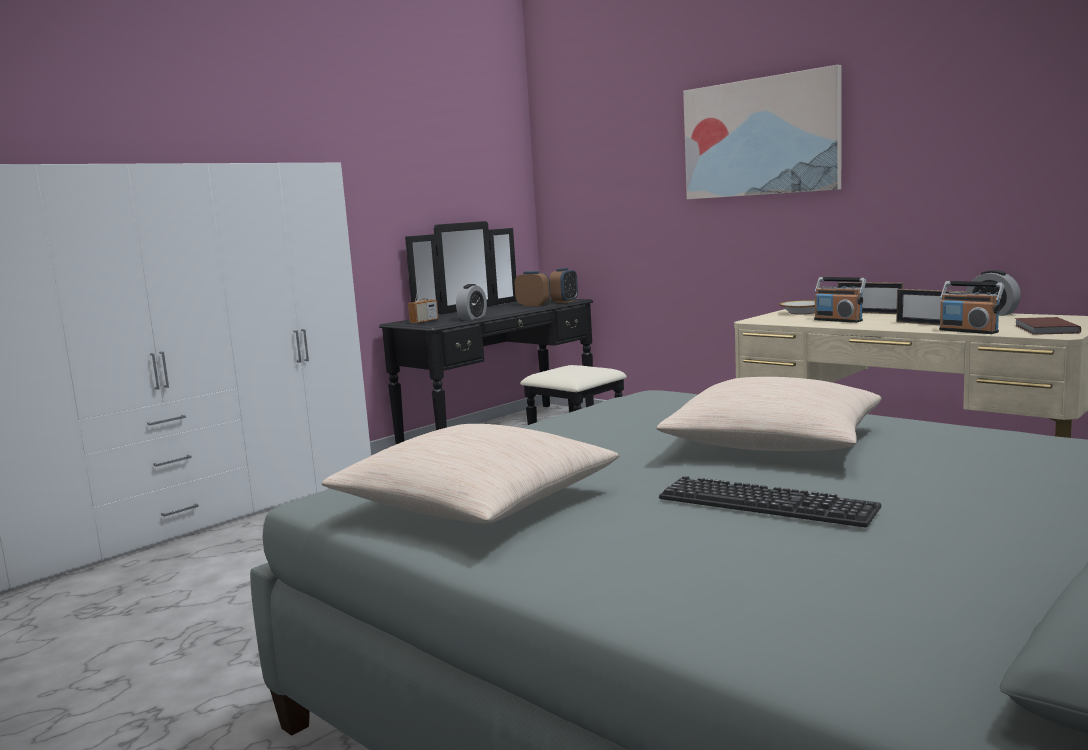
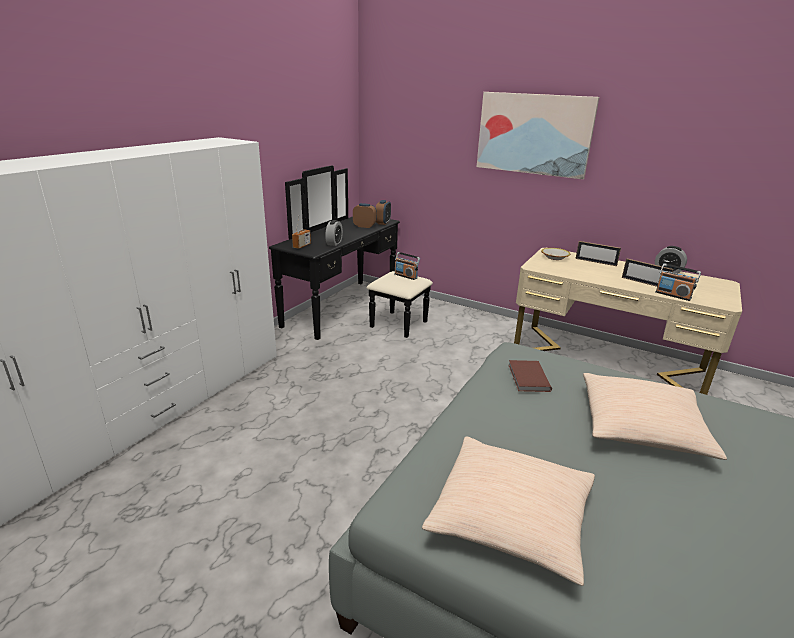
camera: 15 degrees left, 15 degrees up
(766, 504) = (693, 513): keyboard -> none
(838, 320) = (585, 272): radio -> radio (406, 276)
(1044, 329) = (713, 296): brown book -> brown book (527, 378)

